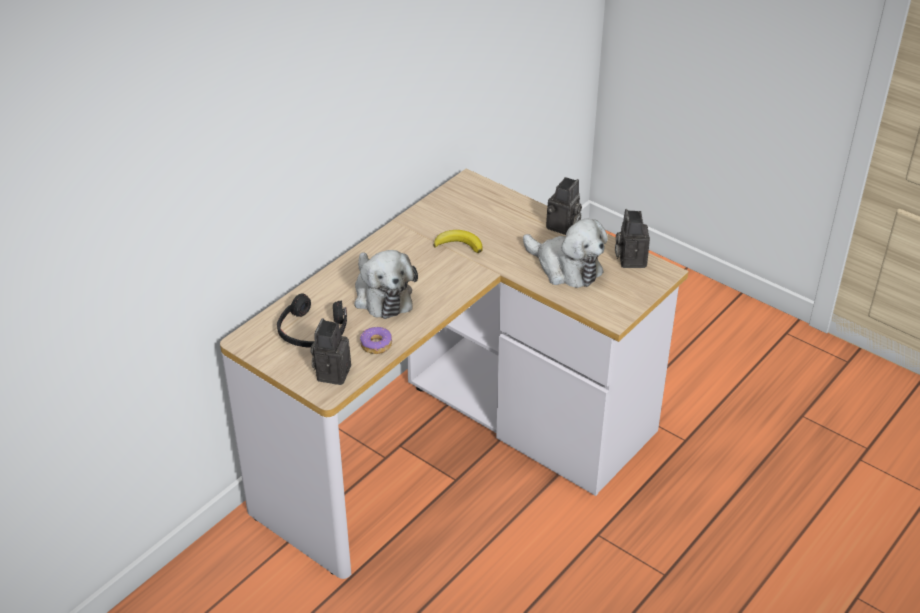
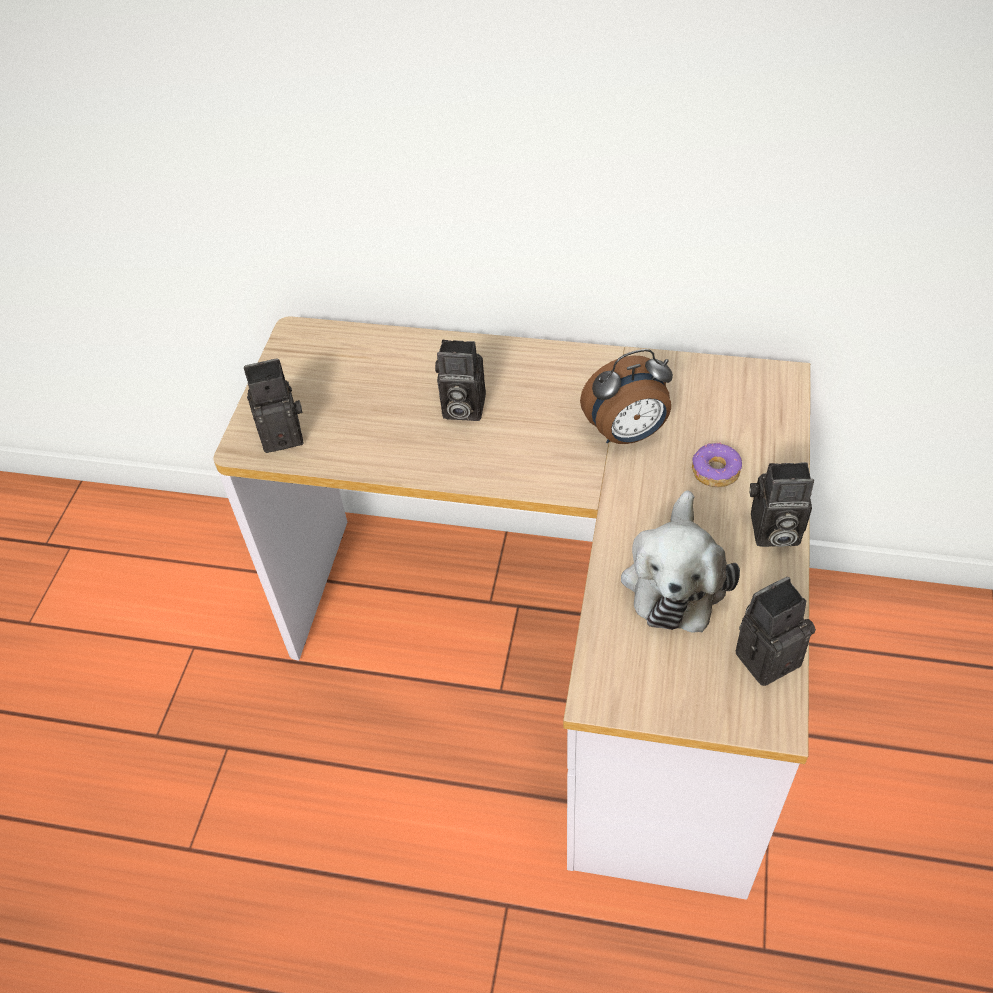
camera: 65 degrees right, 10 degrees up
(313, 331) = (349, 381): black headphones -> none
(376, 345) = (359, 449): donut -> donut (715, 471)
(381, 295) = (461, 408): plush toy -> camera
(459, 245) = (627, 434): banana -> alarm clock

